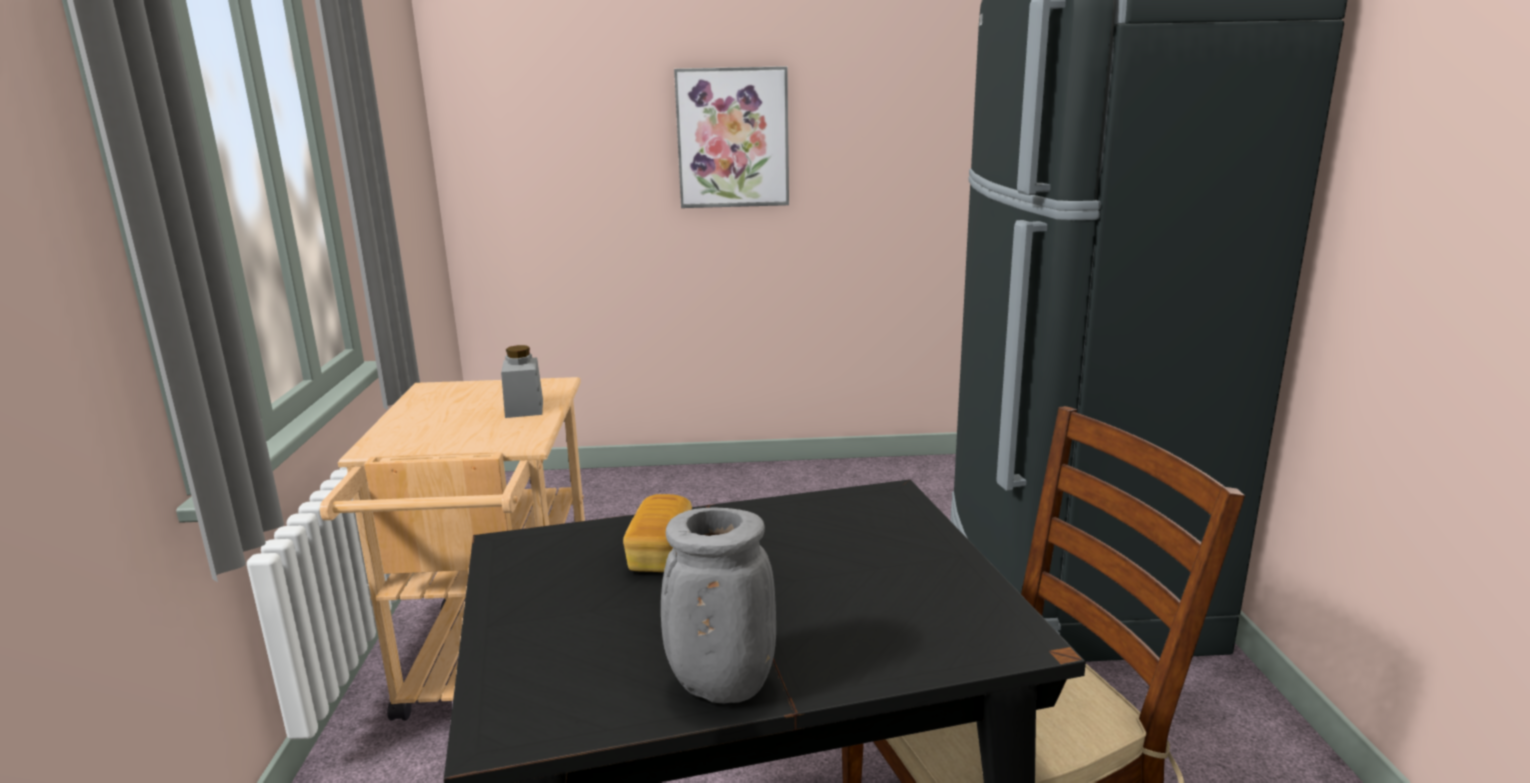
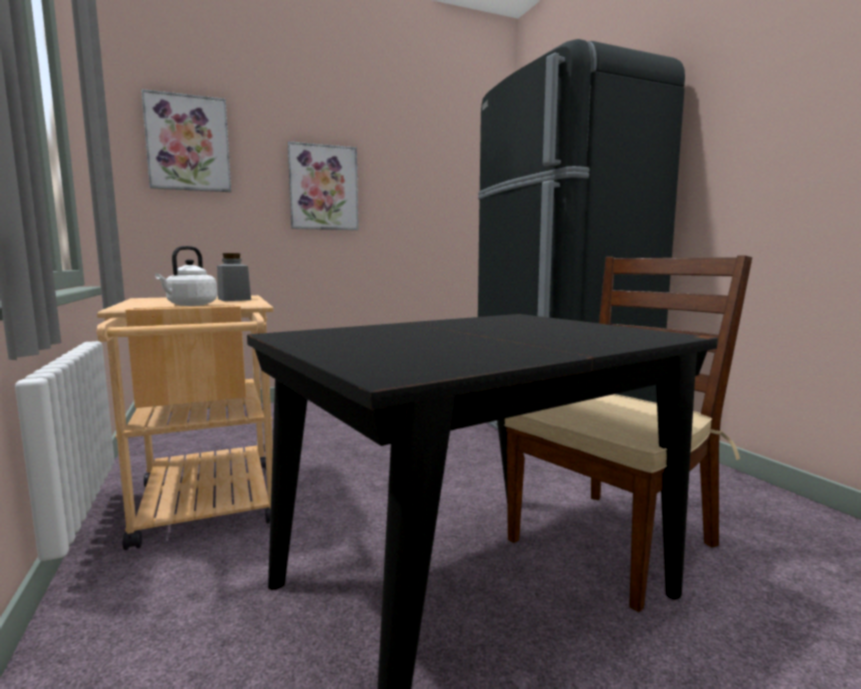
camera: 20 degrees left, 10 degrees down
(450, 440) = (190, 305): none -> white kettle
(528, 87) = (188, 143): none -> picture
(660, 553) = (403, 331): bread -> none
(719, 687) = (526, 354): grey vase -> none

